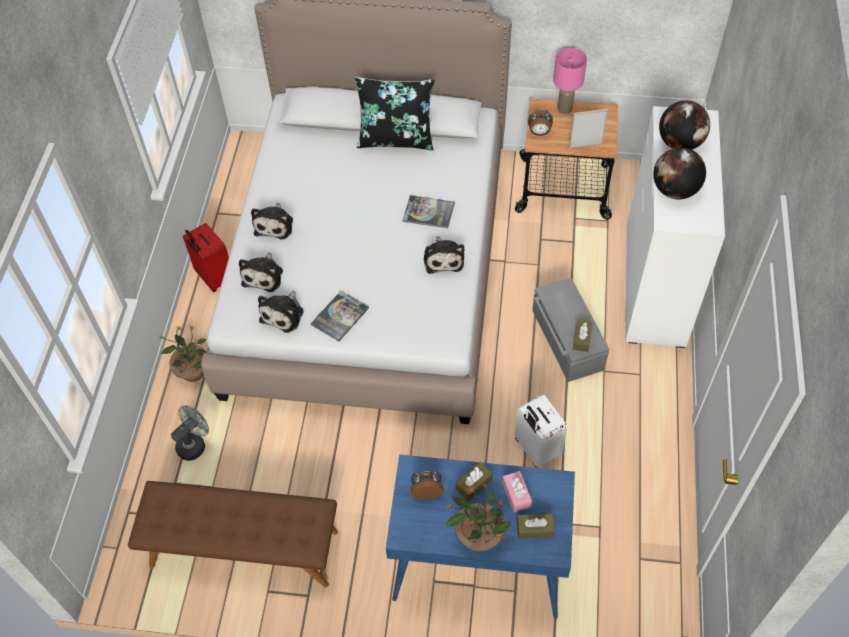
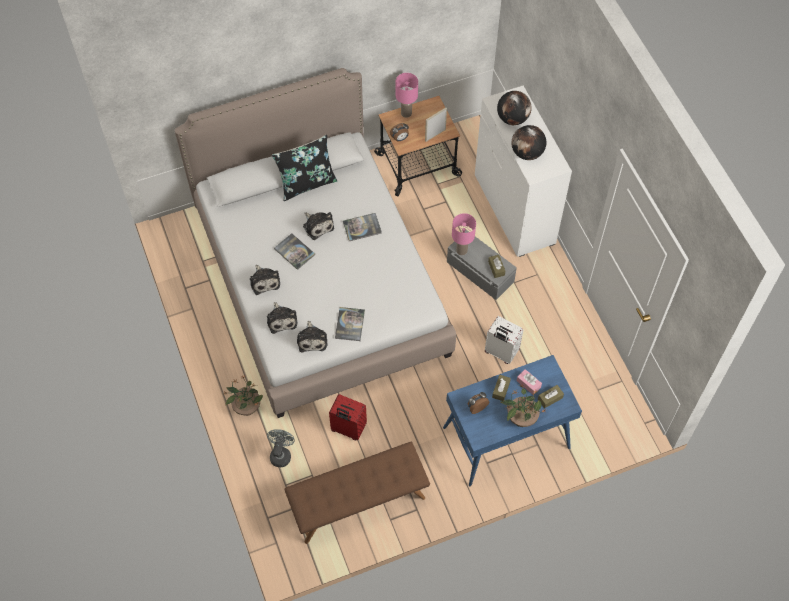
camera: 30 degrees left, 5 degrees up
(214, 278) = (216, 336): red suitcase -> red suitcase (348, 429)
(331, 207) = (294, 251): none -> book
(443, 258) = (391, 255): plush toy -> plush toy (317, 226)
(549, 299) = (461, 250): none -> pink table lamp

